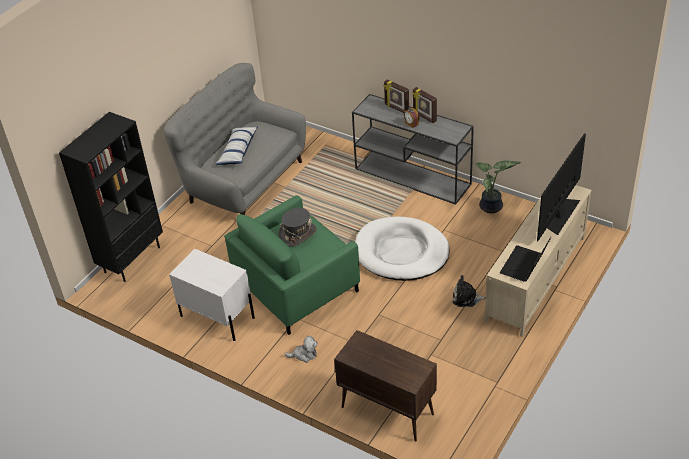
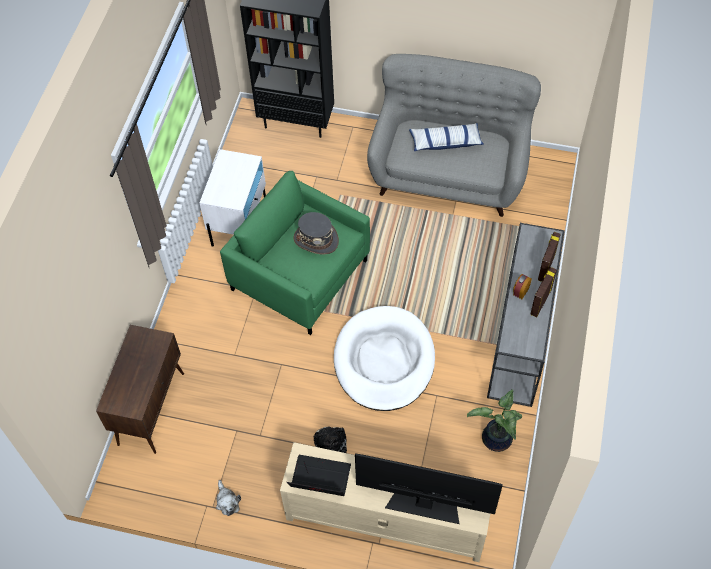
camera: 70 degrees right, 15 degrees up
(304, 354) = (207, 312): plush toy -> plush toy (227, 501)

